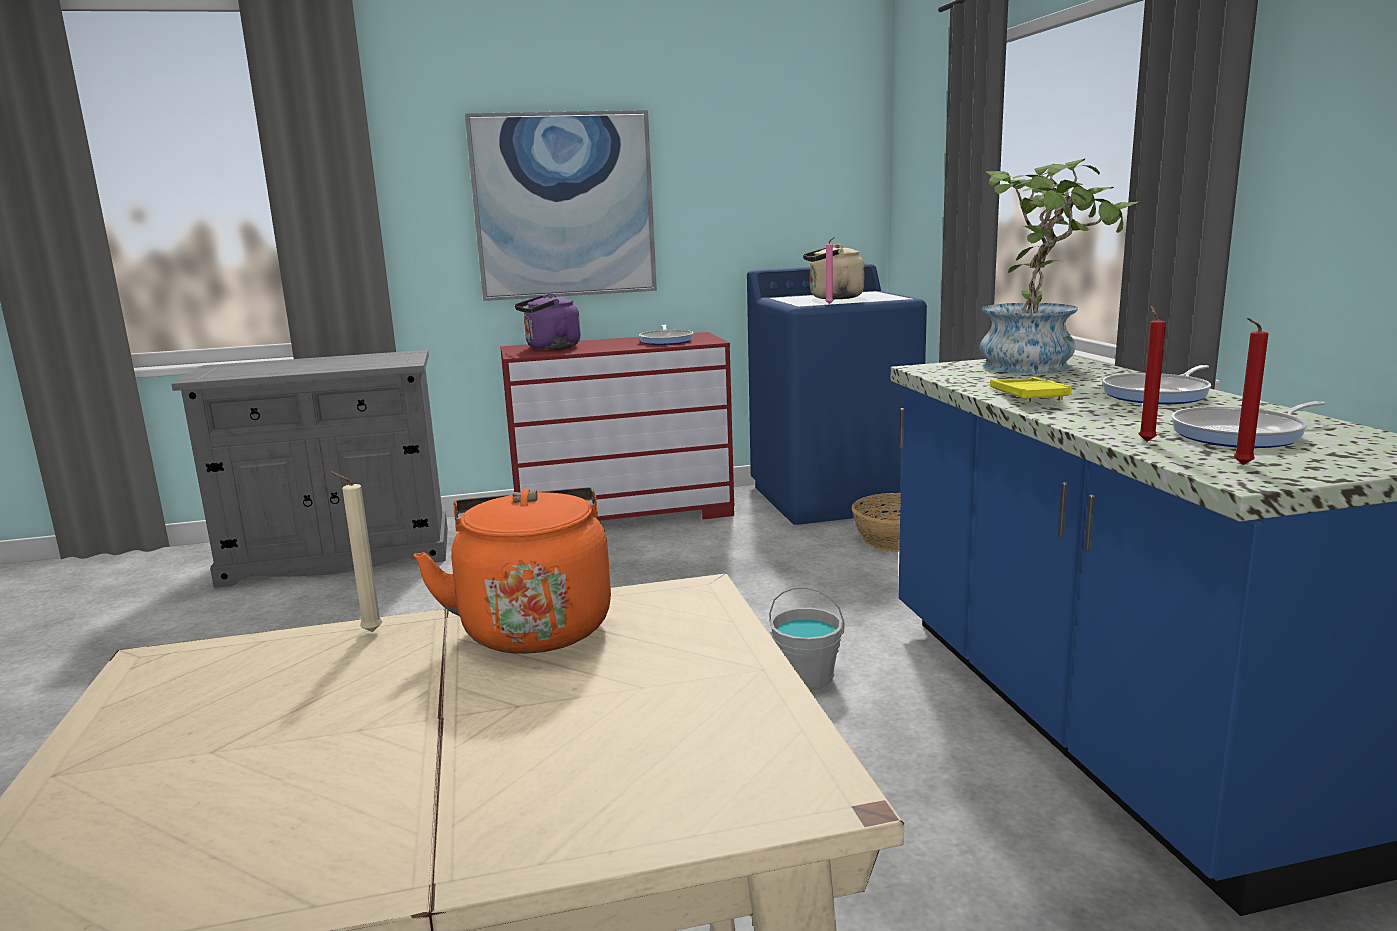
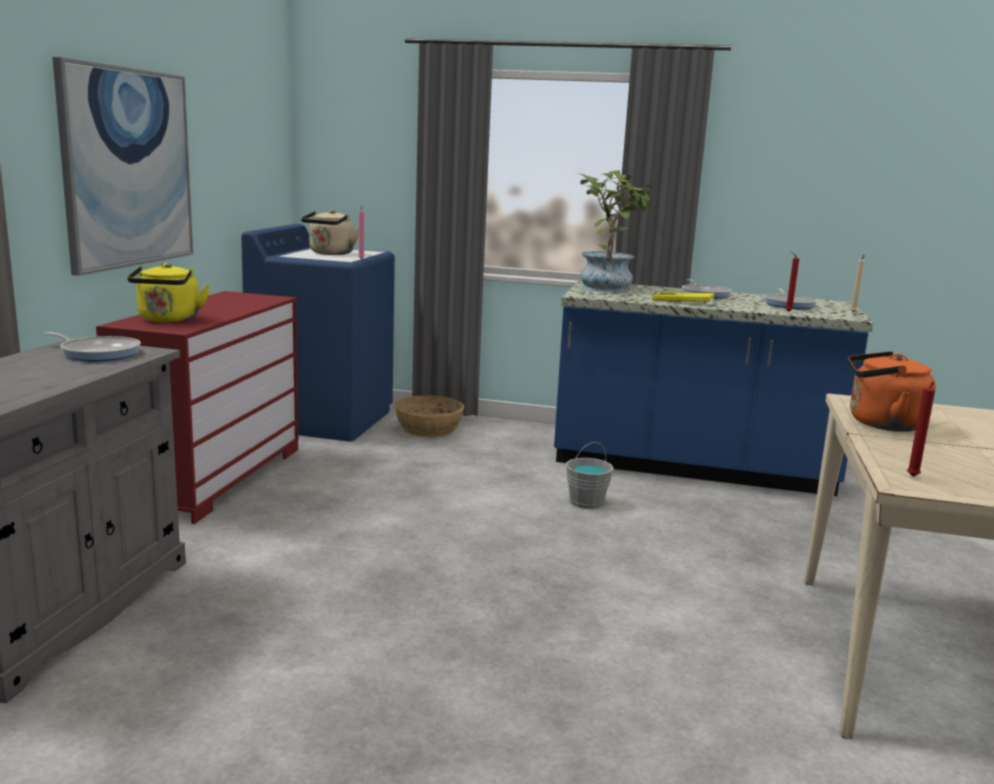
camera: 65 degrees left, 0 degrees up
(368, 632) = (876, 447): beige candle -> beige candle (853, 312)
(550, 348) = (168, 320): purple kettle -> yellow kettle
(666, 340) = (238, 301): frying pan -> frying pan (98, 353)
(1240, 465) = (834, 314): red candle -> red candle (912, 477)

